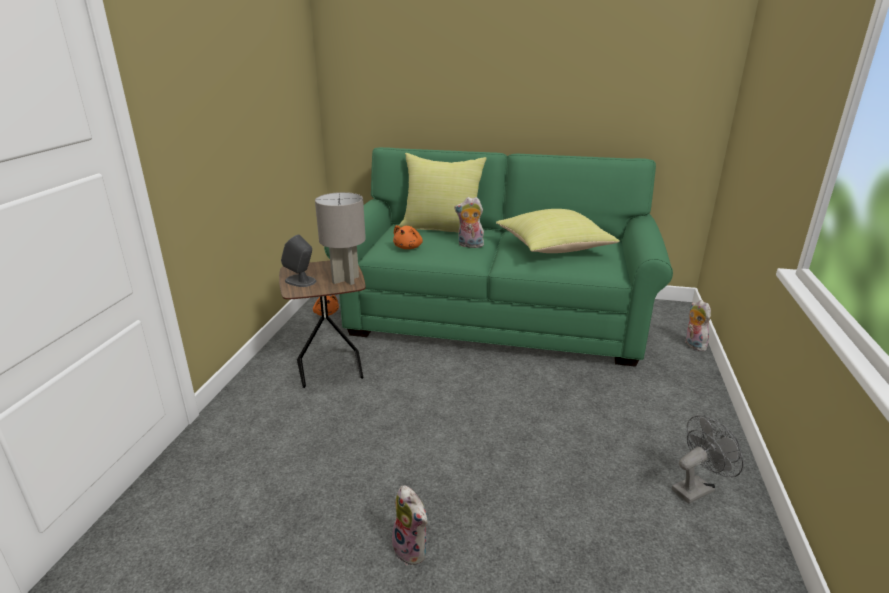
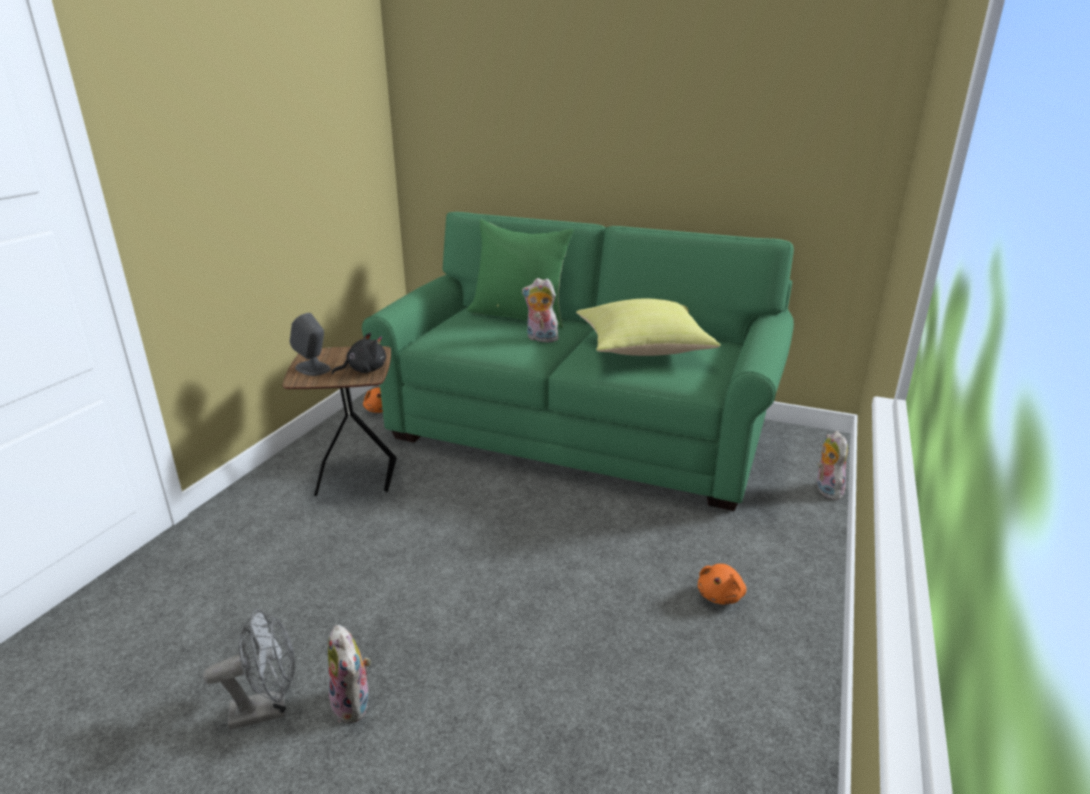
camera: 10 degrees right, 0 degrees up
(345, 279) = (364, 370): grey table lamp -> black plush toy
(408, 247) = (465, 336): orange plush toy -> orange plush toy (721, 595)
(442, 228) = (520, 315): yellow pillow -> green pillow
(697, 488) = (745, 678): grey fan -> grey fan (268, 709)

